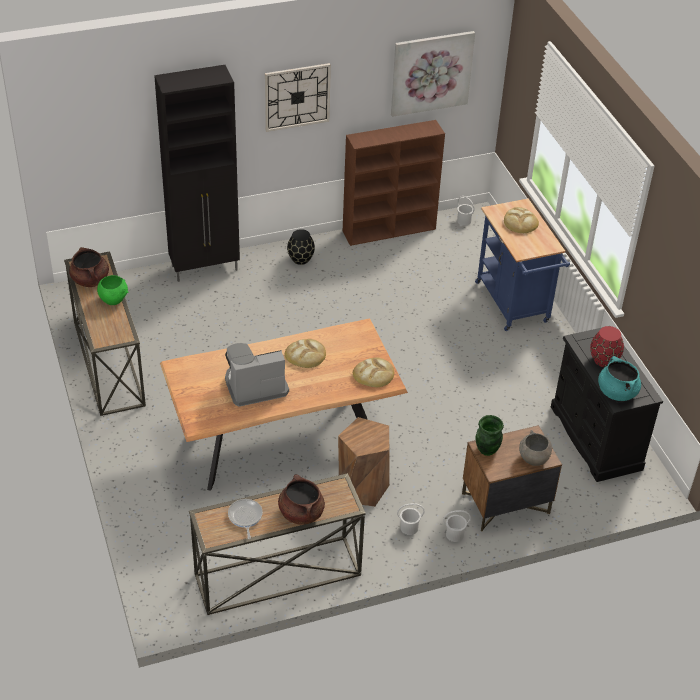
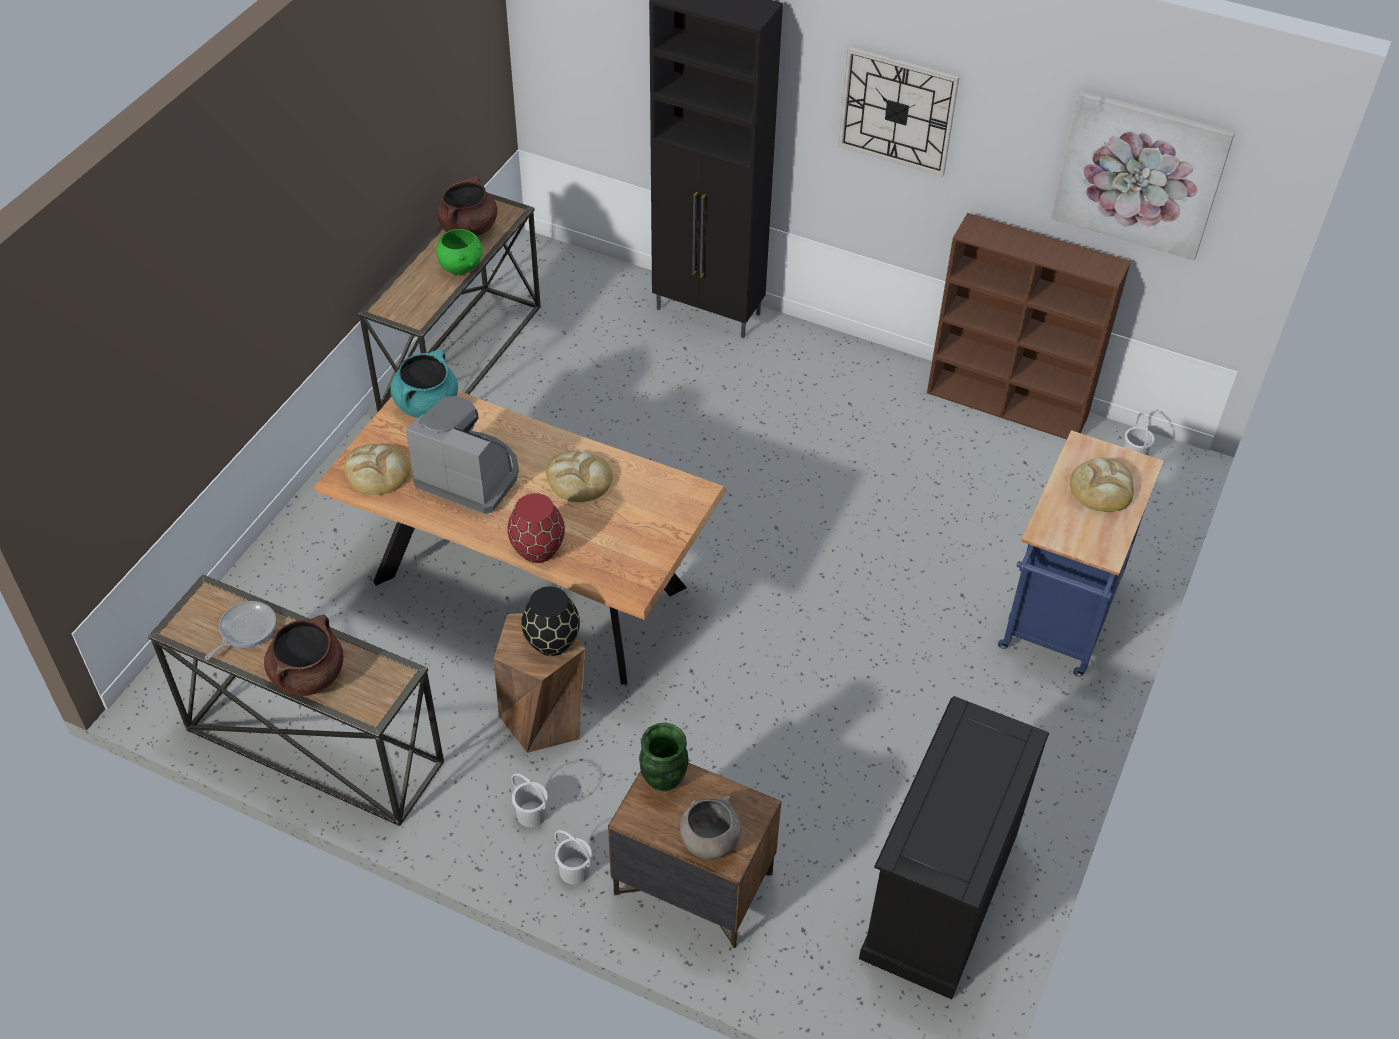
camera: 45 degrees right, 5 degrees up
(300, 259) = (839, 372): black vase -> black vase (551, 642)
(373, 374) = (627, 563): bread -> bread (377, 472)
(603, 360) = (965, 776): red vase -> red vase (537, 549)
(616, 392) = (922, 838): turquoise cooking pot -> turquoise cooking pot (427, 404)

